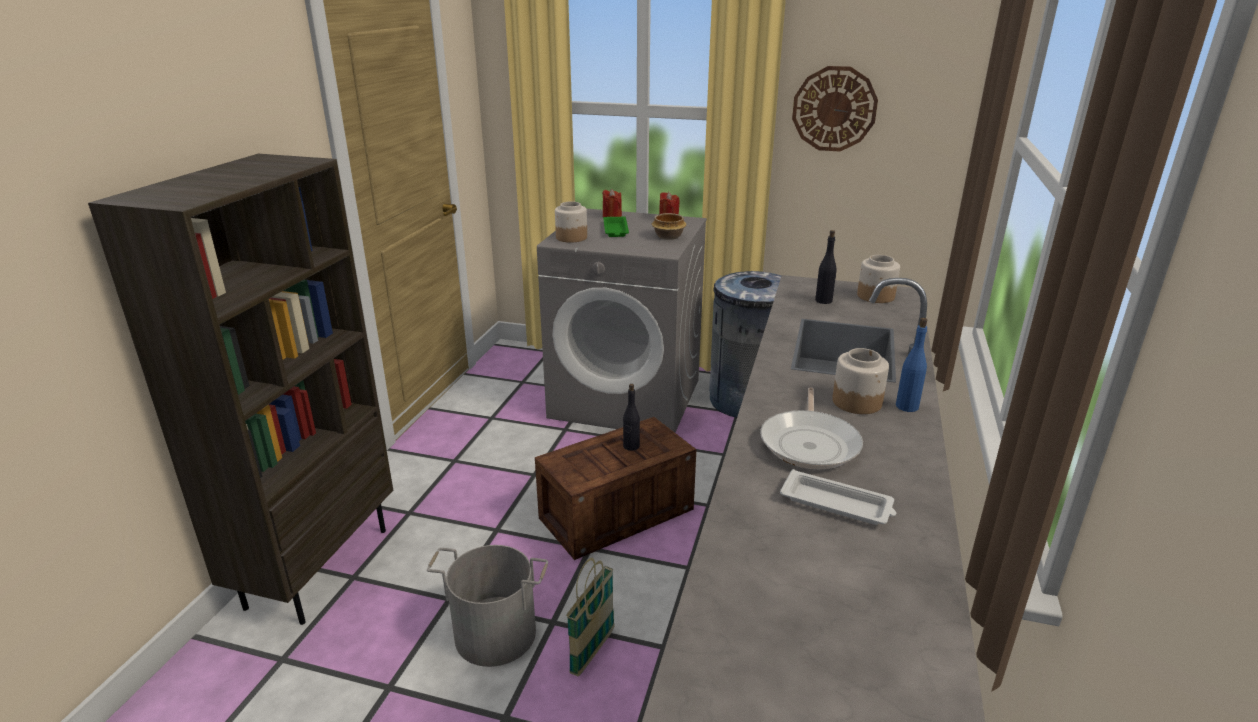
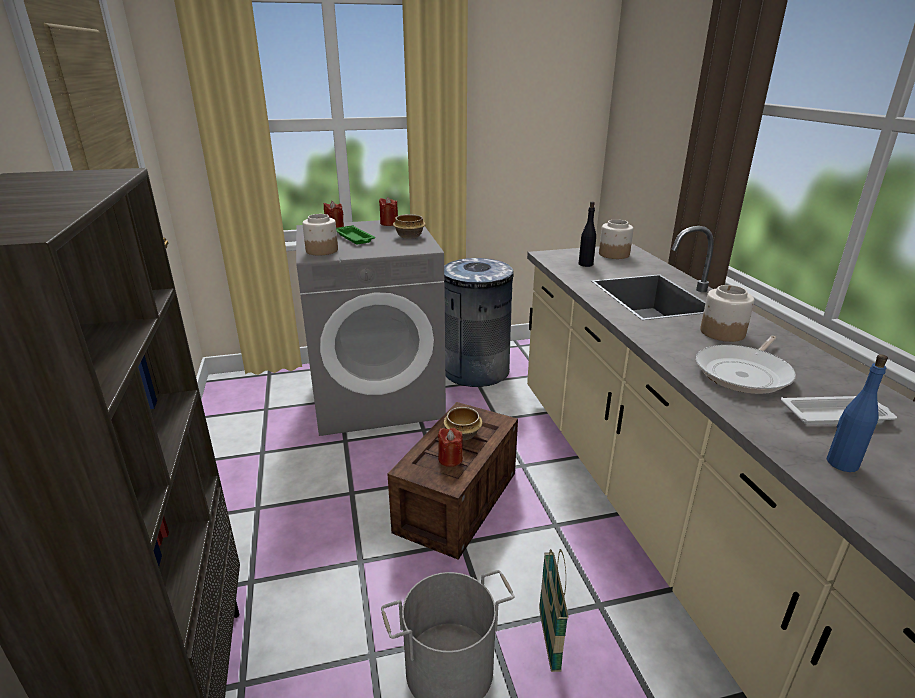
camera: 30 degrees left, 0 degrees up
(597, 463) = (450, 459): none -> red candle
(631, 446) = (463, 434): black bottle -> bowl
(810, 443) = (744, 373): frying pan -> frying pan turned 60 degrees clockwise
(834, 109) = (508, 111): wall clock -> none
(906, 406) = (754, 326): blue bottle -> blue bottle (842, 463)

